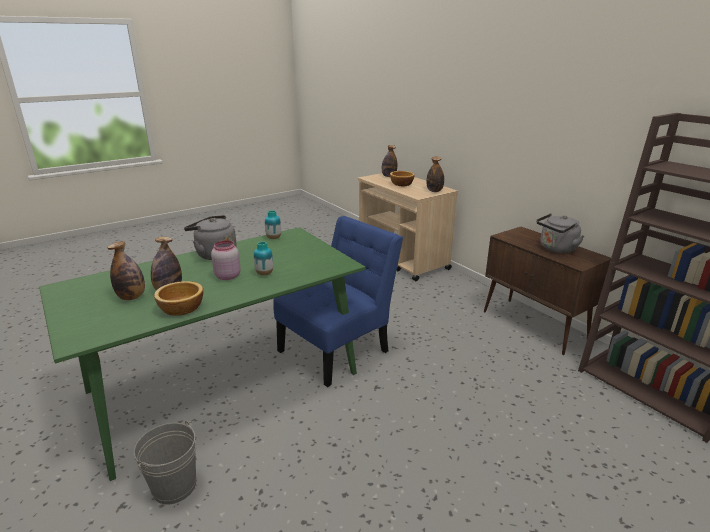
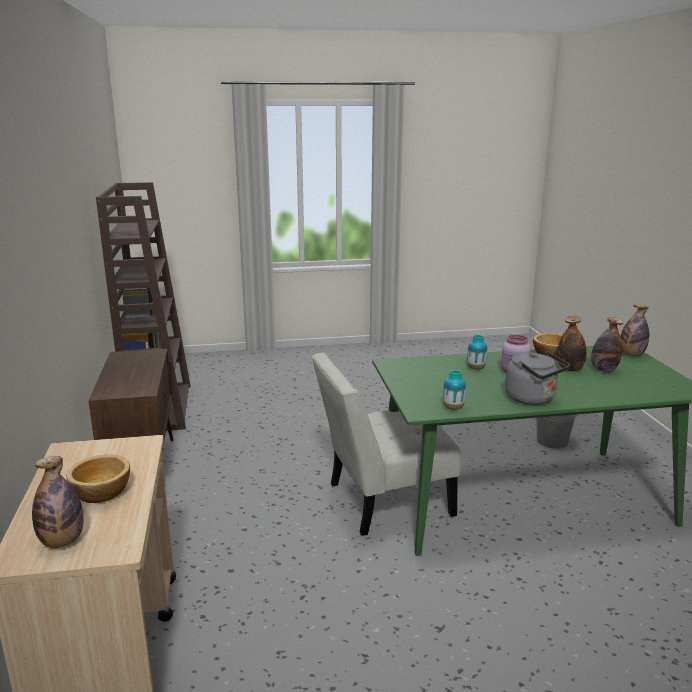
camera: 155 degrees left, 5 degrees down
(338, 349) = (383, 501): blue chair -> white chair
(434, 191) = (91, 451): bottle -> bottle (631, 354)
(556, 249) = (133, 367): grey kettle -> none

